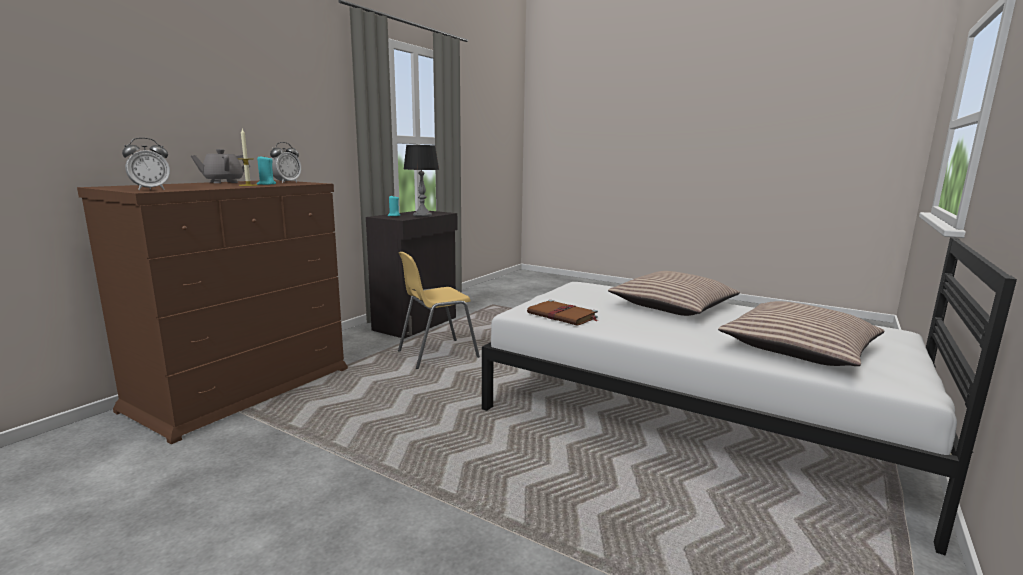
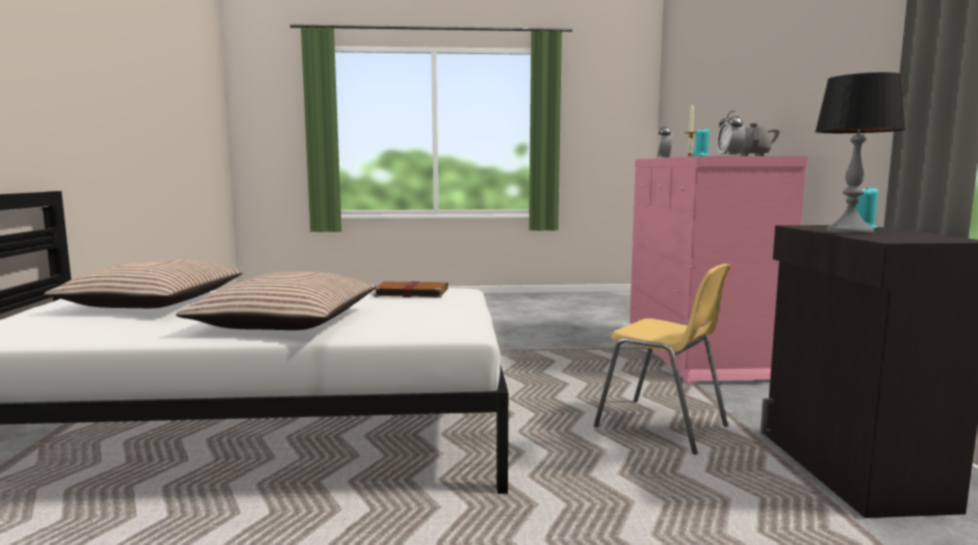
camera: 145 degrees right, 5 degrees down
(243, 388) = (700, 354): brown dresser -> pink dresser
(436, 354) = (662, 427): yellow chair -> yellow chair turned 105 degrees clockwise

